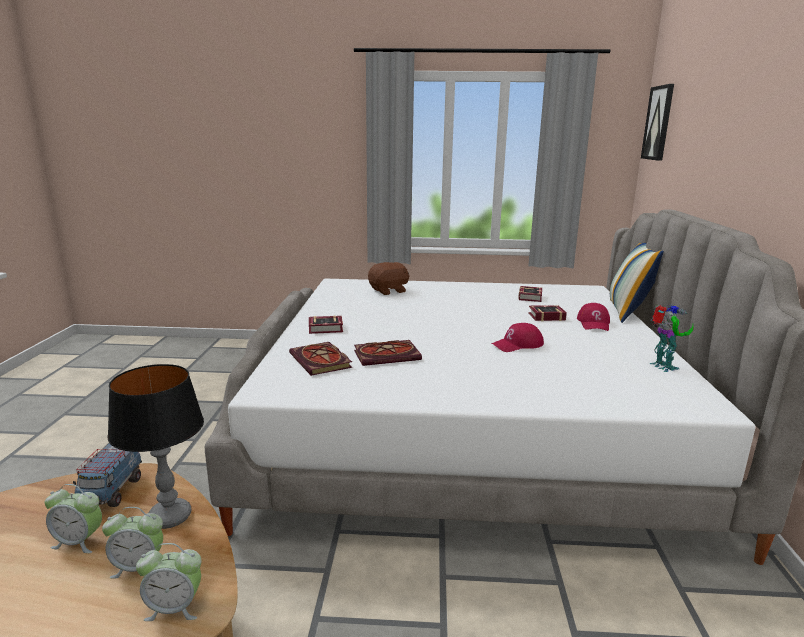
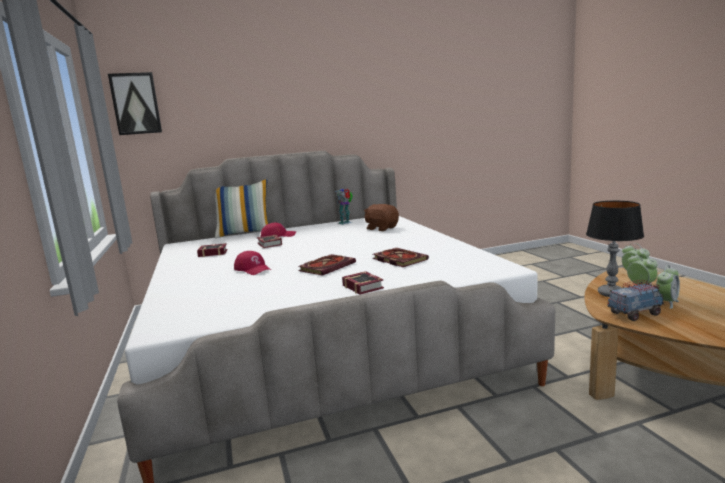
camera: 110 degrees left, 5 degrees down
(79, 542) = (666, 303): alarm clock -> alarm clock turned 60 degrees clockwise
(322, 361) = (436, 269): book -> book (327, 266)
(389, 291) = (205, 295): brown plush toy -> brown plush toy (382, 228)
(517, 345) = (339, 242): red cap -> red cap (253, 269)

